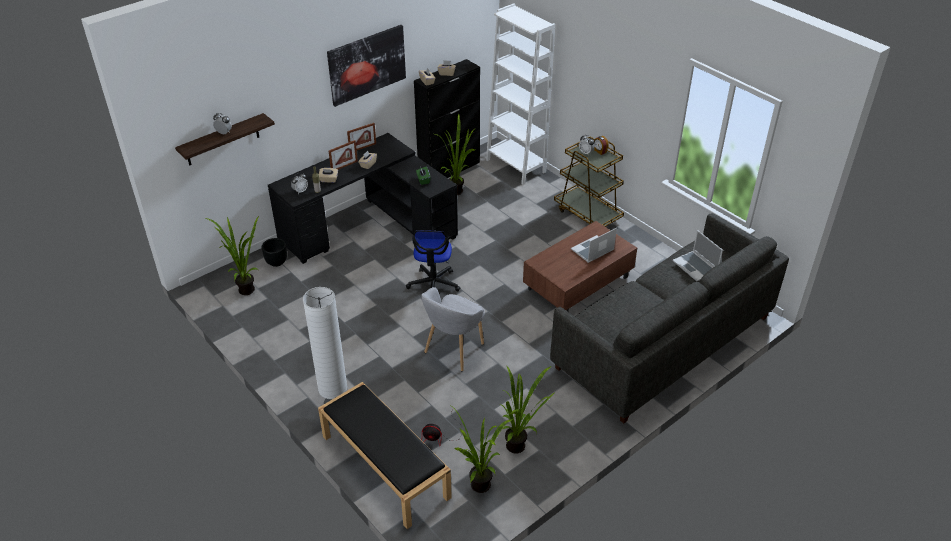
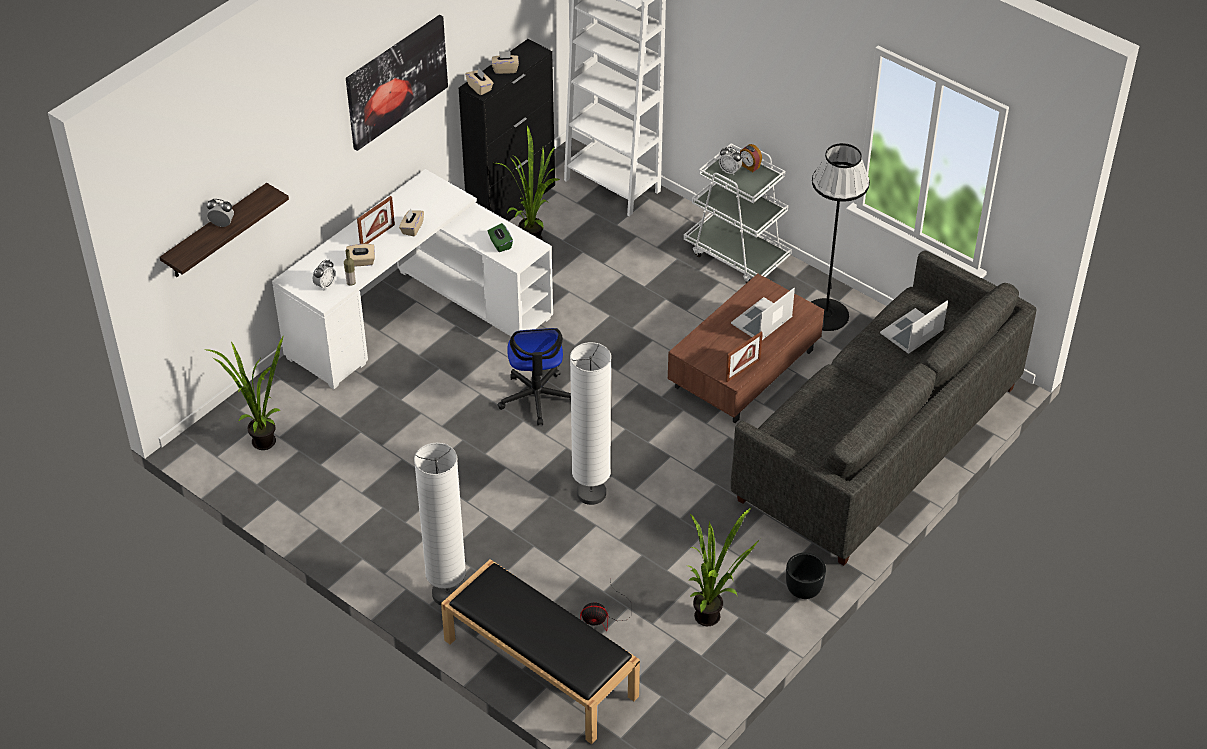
camera: 10 degrees left, 5 degrees up
(276, 262) = (293, 392): black planter -> black planter (803, 590)
(362, 148) = (395, 200): picture frame -> picture frame (743, 370)
(369, 226) = (415, 314): black desk -> white desk
(453, 350) = (591, 493): grey armchair -> white floor lamp
(480, 489) = (673, 680): potted plant -> none
(588, 214) = (737, 255): brown cart -> white cart
(641, 256) = (826, 314): none -> black floor lamp
(696, 267) = (912, 333): laptop -> laptop turned 90 degrees clockwise

